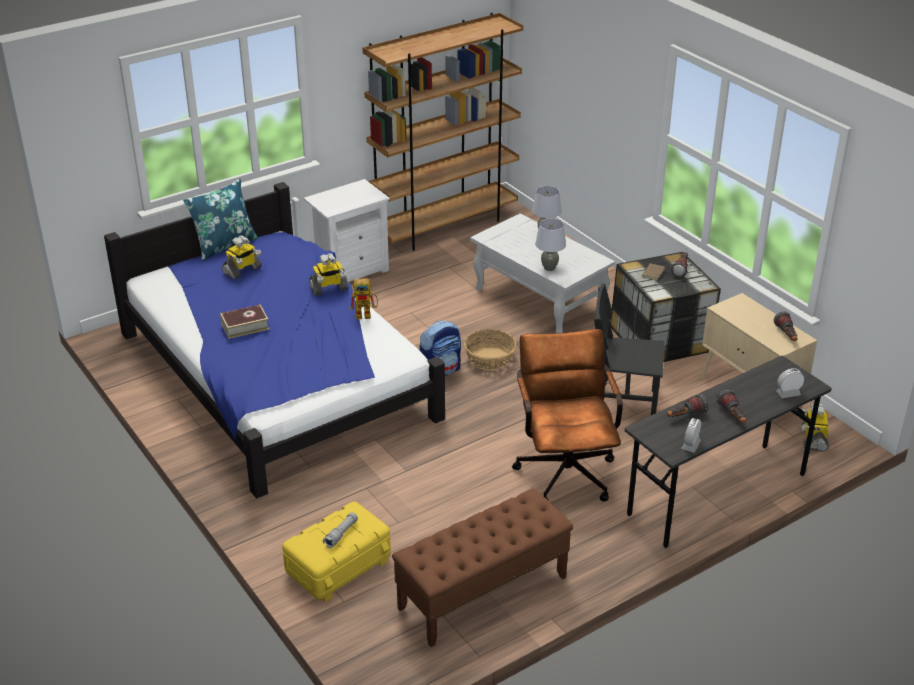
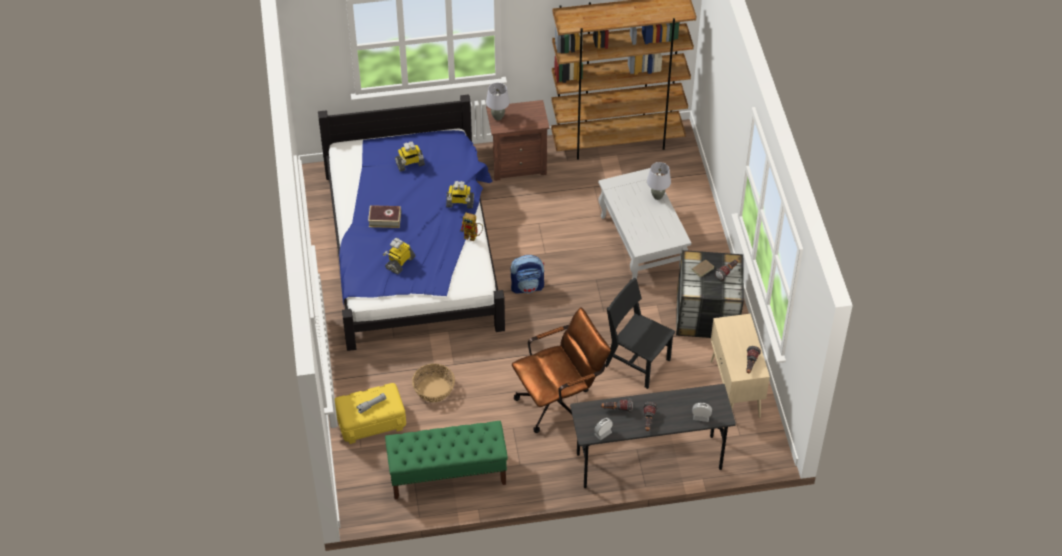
camera: 25 degrees right, 15 degrees up
(224, 245) = (411, 132): blue pillow -> none
(350, 270) = (518, 164): white nightstand -> brown nightstand
(482, 593) = (447, 475): brown bench -> green bench
(490, 358) = (569, 288): basket -> basket (434, 389)
(549, 268) = (636, 233): grey table lamp -> grey table lamp (498, 117)
(564, 468) = (560, 402): brown office chair -> brown office chair turned 45 degrees clockwise
(813, 439) = (752, 443): toy robot -> toy robot (400, 262)

